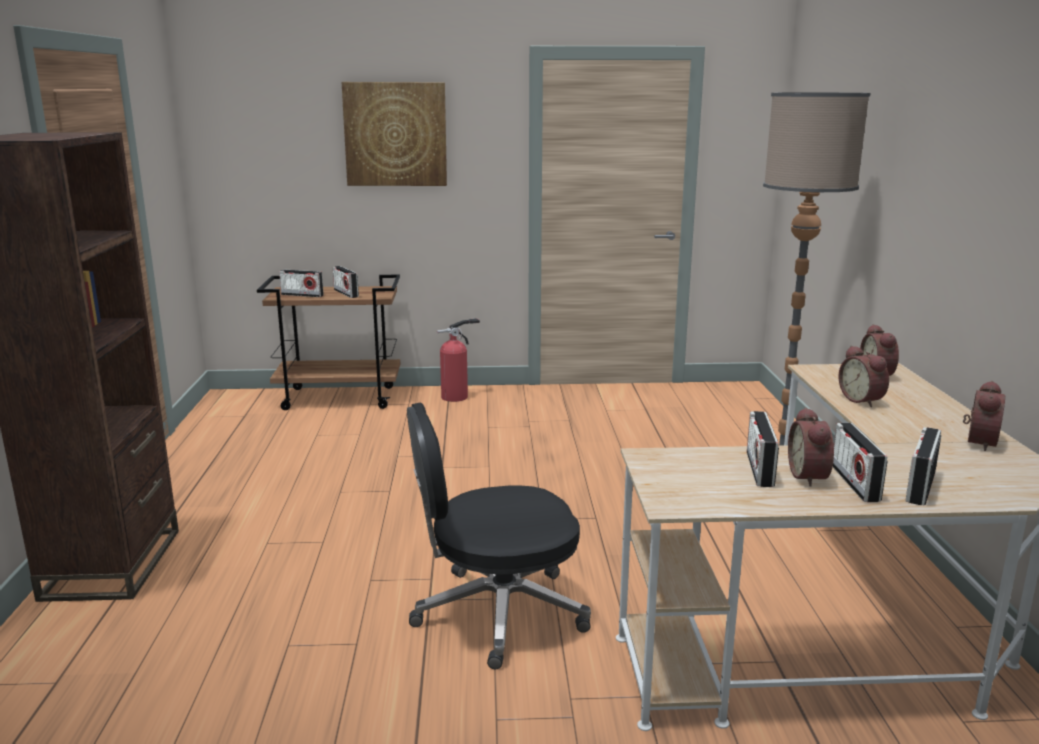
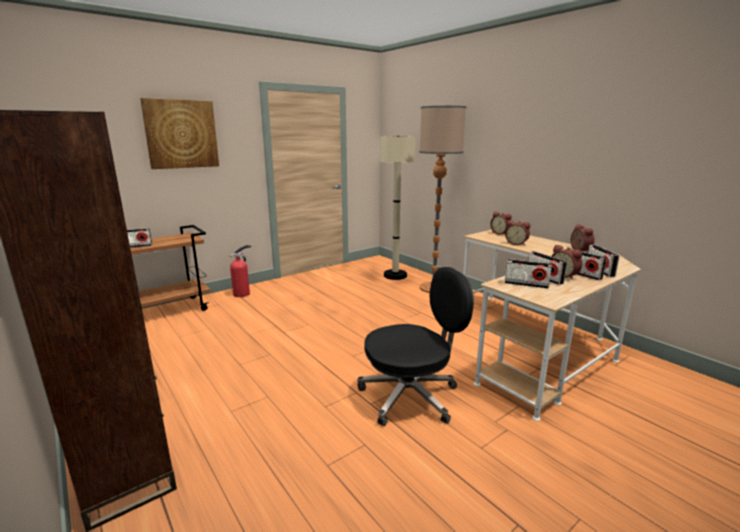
camera: 35 degrees left, 0 degrees up
(346, 293) = (166, 241): radio -> radio (526, 284)
(496, 613) = (411, 396): black office chair -> black office chair turned 150 degrees counterclockwise
(737, 425) = (395, 275): none -> beige floor lamp

